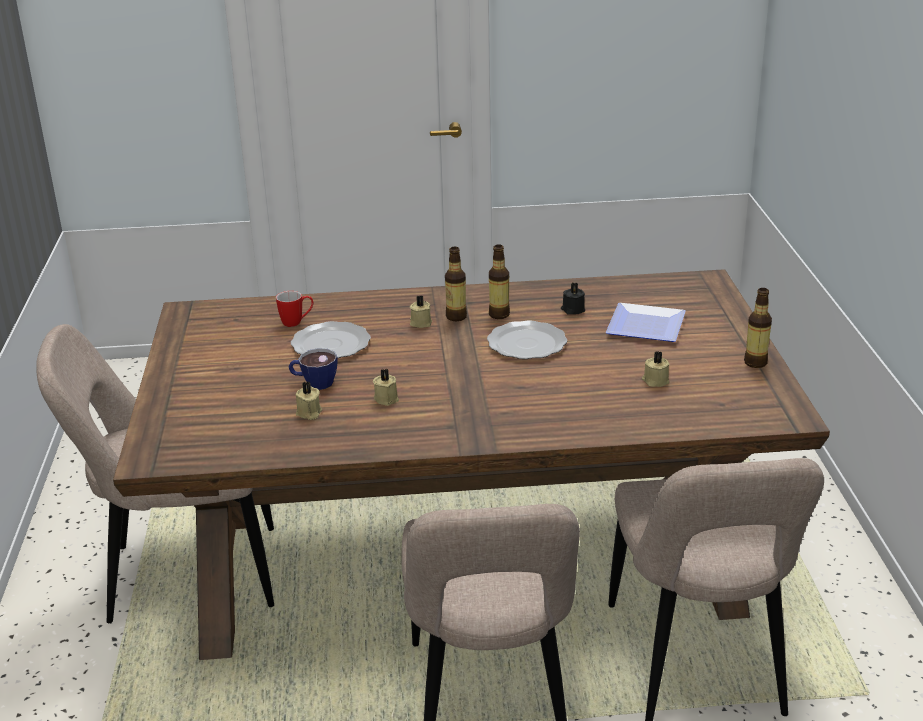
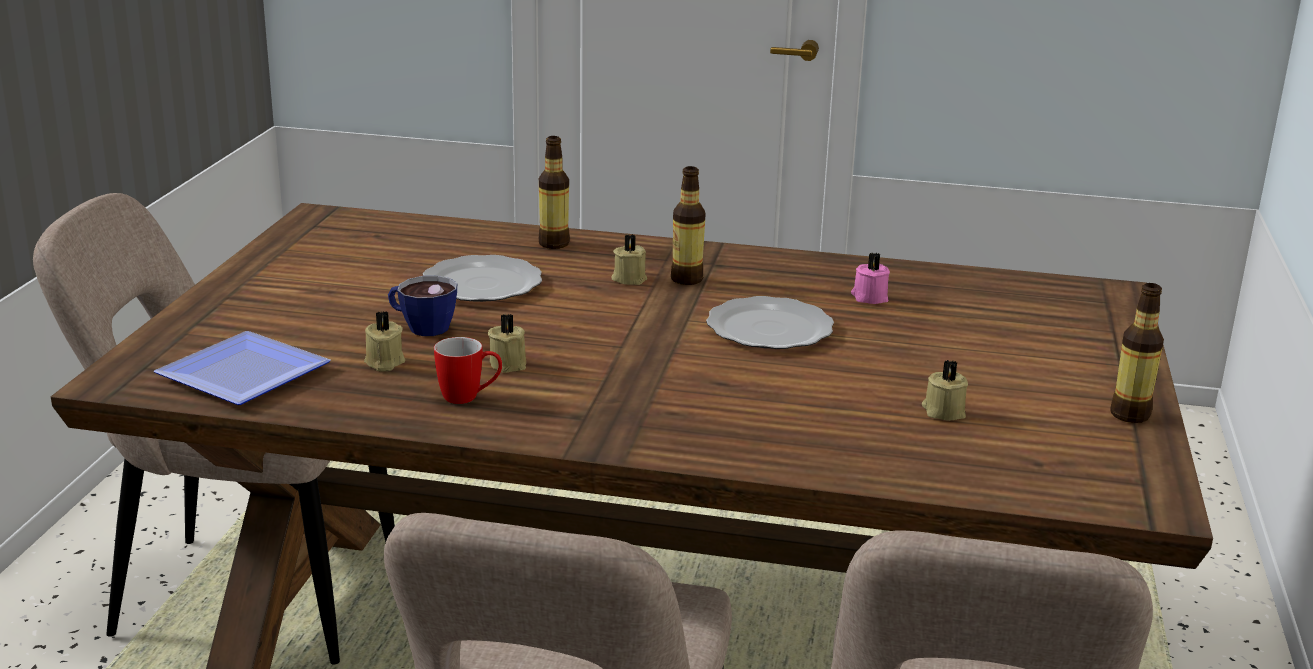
camera: 15 degrees right, 5 degrees down
(297, 322) = (456, 251): mug -> mug (469, 398)
(499, 315) = (752, 286): bottle -> bottle (553, 244)
(572, 310) = (869, 297): black candle -> pink candle
(648, 325) = (978, 335): plate -> plate (250, 374)

